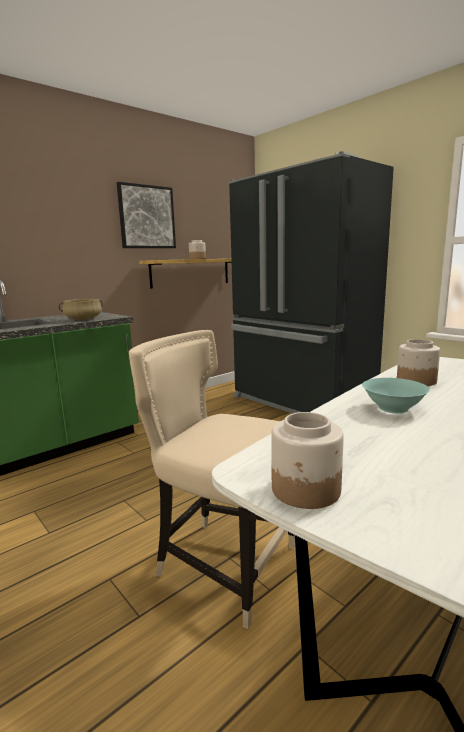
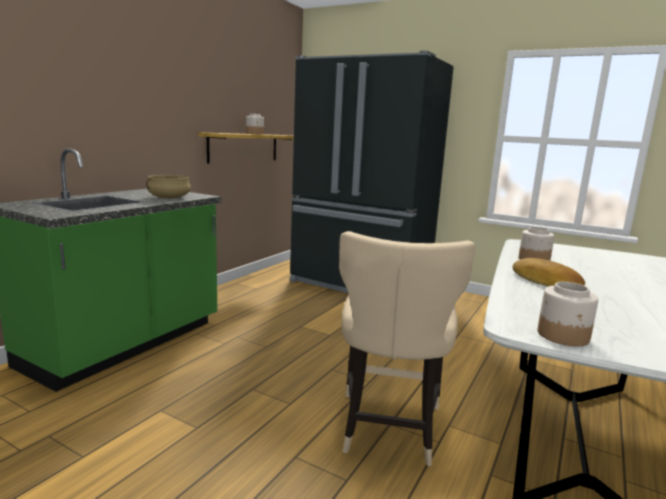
camera: 20 degrees left, 0 degrees up
(146, 217) = (207, 84): picture -> none
(223, 563) = (388, 428): beige chair -> beige chair turned 90 degrees counterclockwise
(393, 408) = (545, 281): turquoise bowl -> bread

